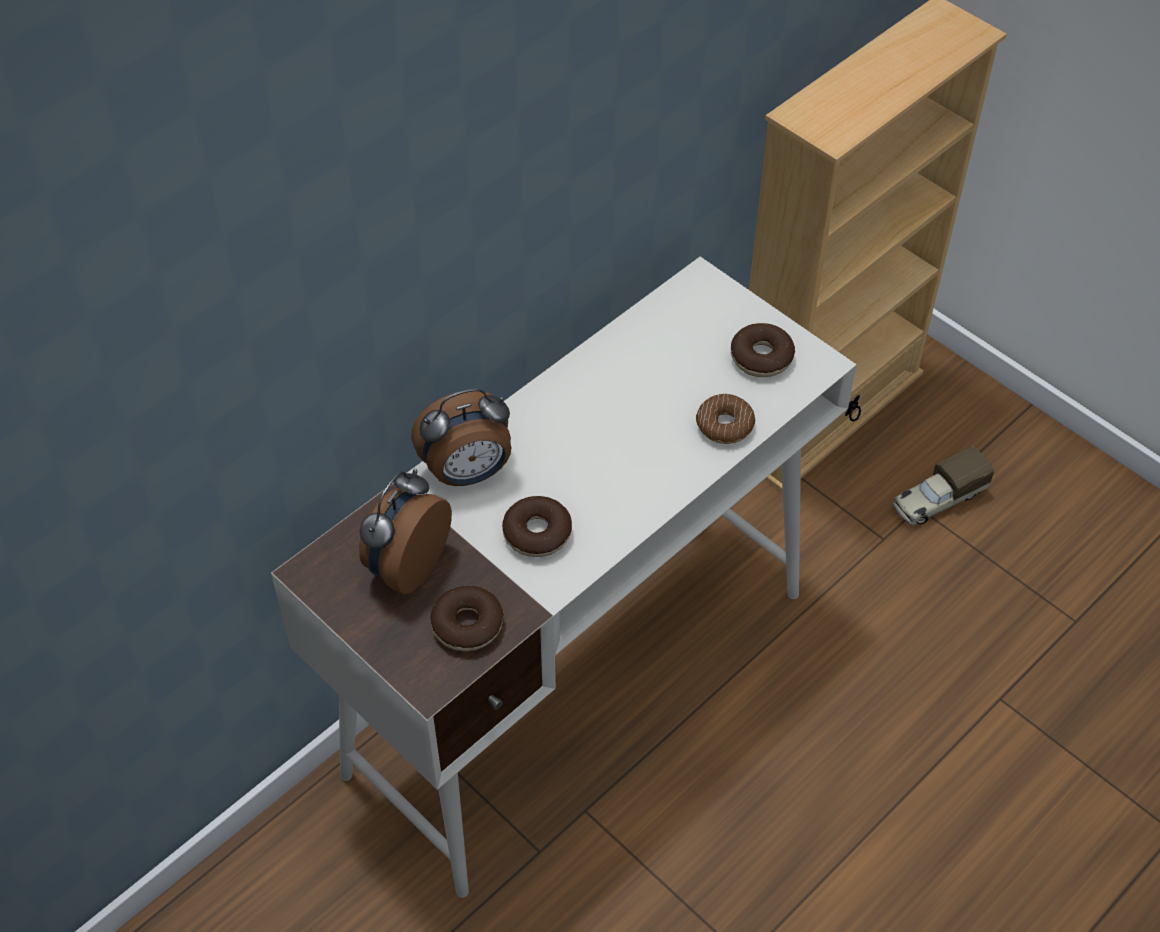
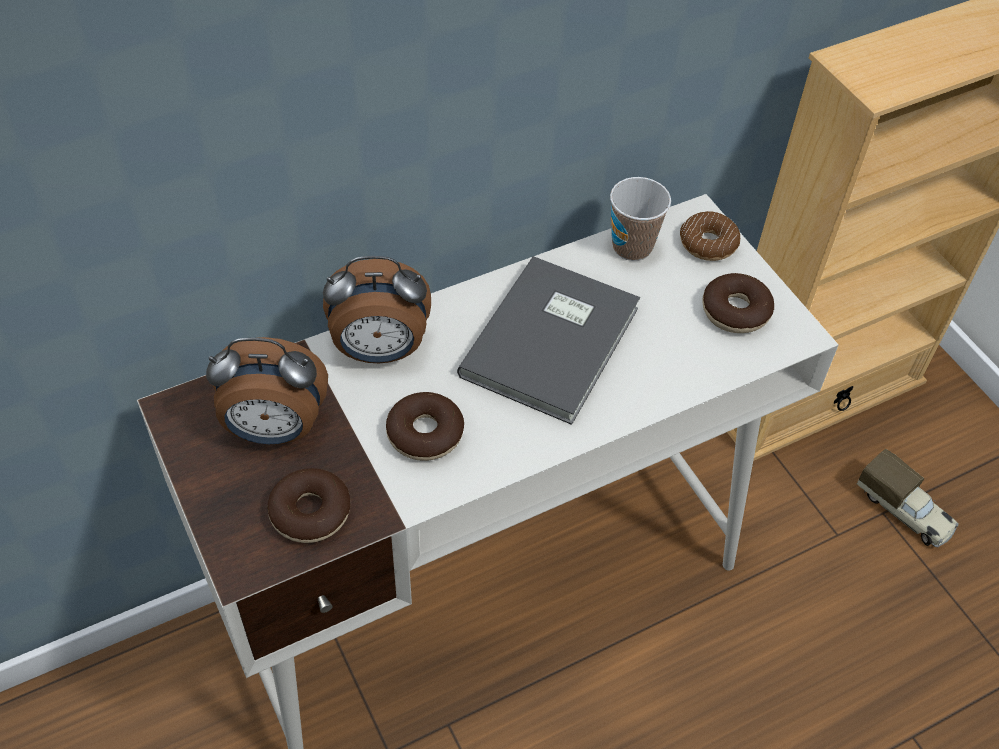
camera: 15 degrees right, 0 degrees up
(406, 565) = (274, 430): alarm clock -> alarm clock turned 135 degrees counterclockwise
(617, 424) = (555, 341): none -> grey book
(652, 322) = (632, 247): none -> cup
(725, 425) = (670, 372): donut -> donut (708, 243)
(937, 500) = (904, 511): toy truck -> toy truck turned 120 degrees counterclockwise

